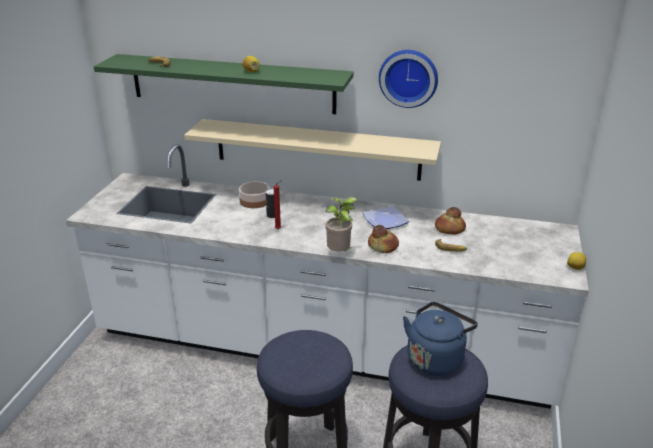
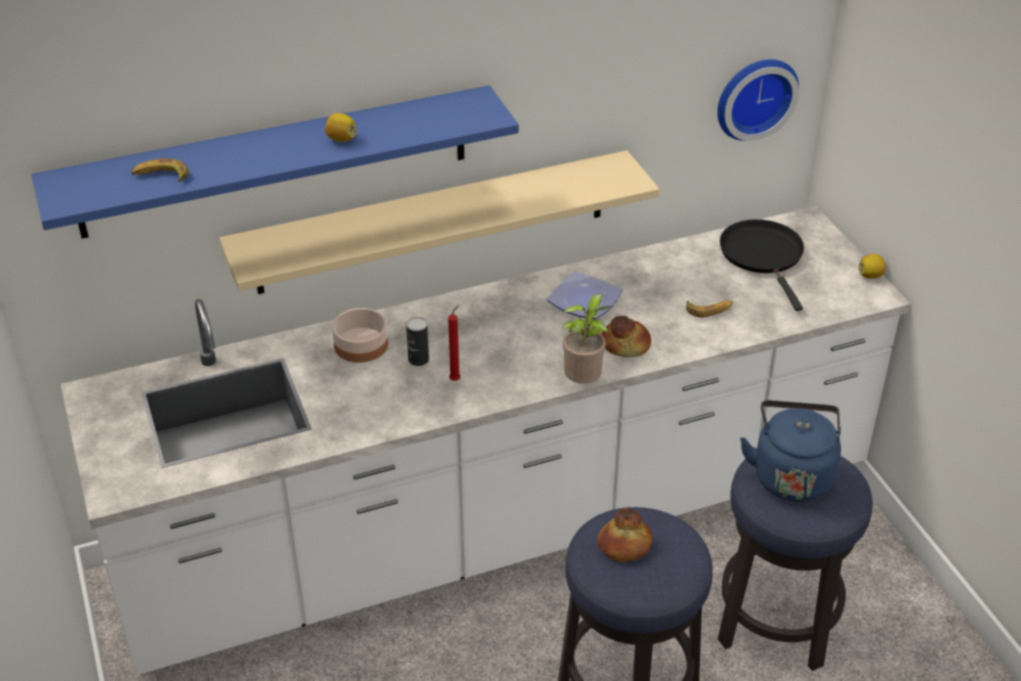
camera: 35 degrees left, 10 degrees up
(232, 83) = (275, 162): green shelf -> blue shelf
(408, 77) = (576, 71): wall clock -> wall clock (754, 96)
(449, 229) = (678, 278): bread -> bread (625, 545)
(514, 236) = (763, 256): none -> black frying pan

